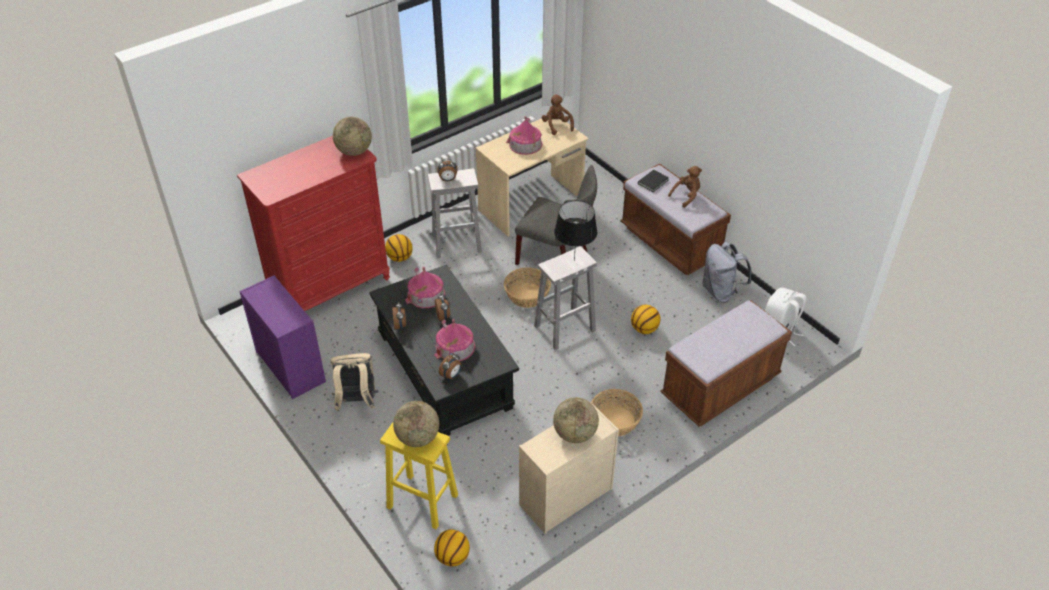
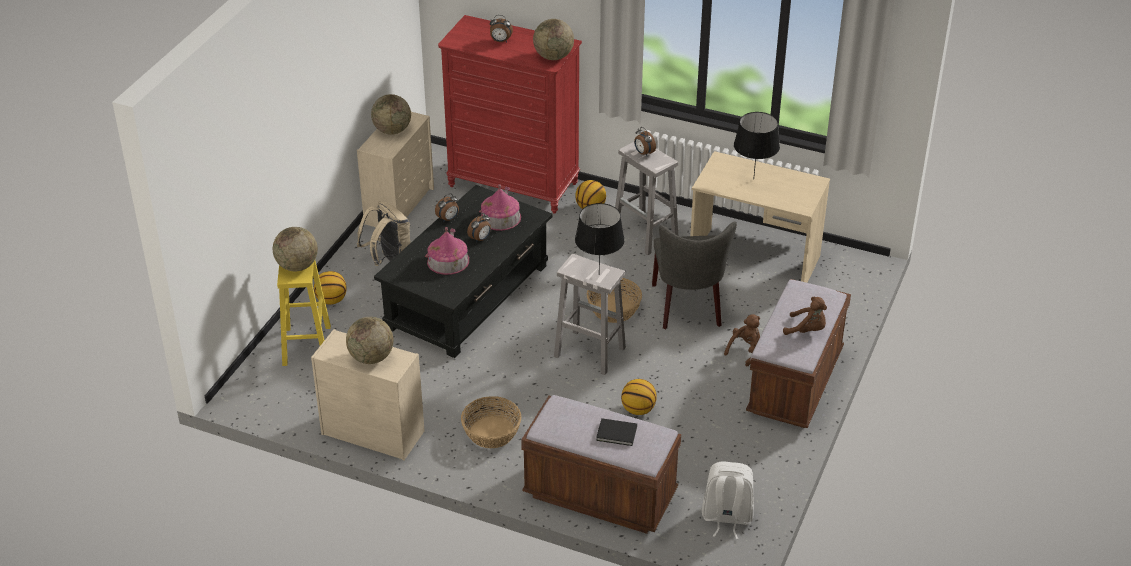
camera: 60 degrees right, 5 degrees down
(271, 305) = (392, 130): none -> globe
(290, 366) = (400, 205): purple dresser -> beige dresser
(451, 375) = (410, 273): alarm clock -> alarm clock (500, 41)
(452, 557) = (259, 387): basketball -> basketball (331, 300)
(525, 144) = (753, 179): toy house -> black table lamp
(556, 126) = (808, 188): brown plush toy -> brown plush toy (745, 351)
(654, 181) = (807, 298): black book -> black book (617, 434)
(721, 292) = (751, 450): grey backpack -> none

